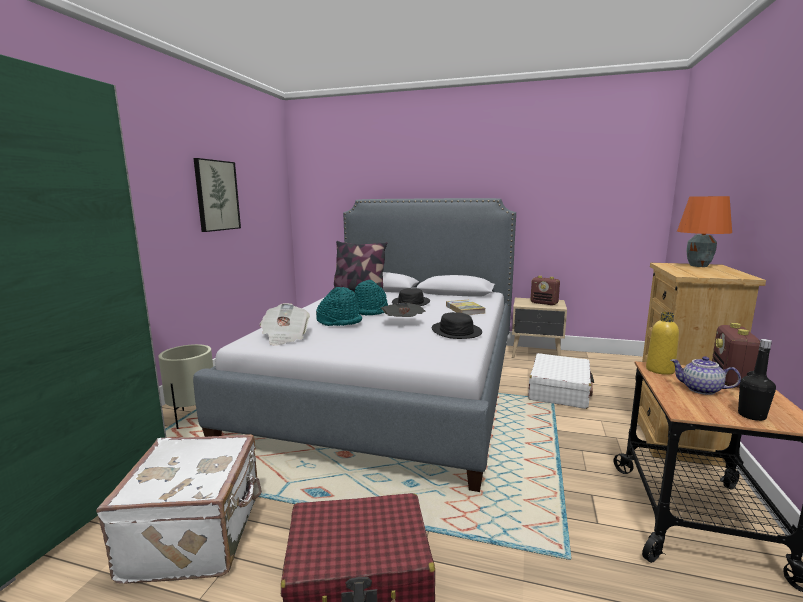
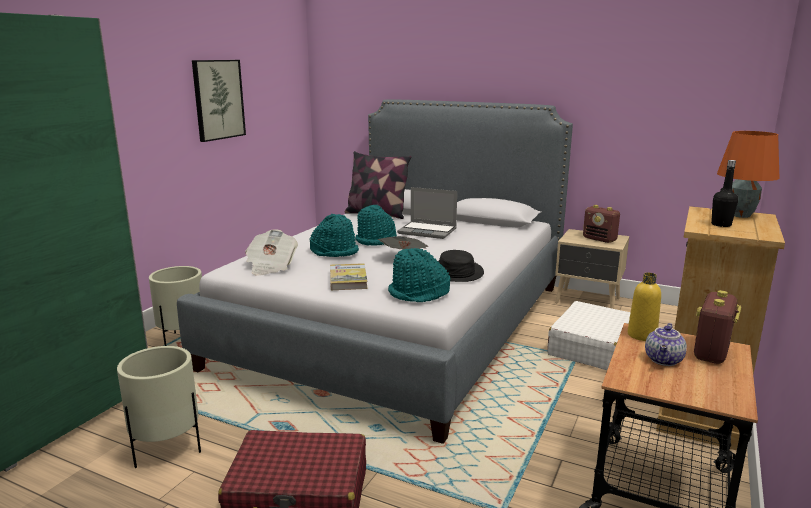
camera: 10 degrees right, 5 degrees up
(198, 535) = (167, 449): white suitcase -> beige planter
(411, 302) = (428, 231): black hat -> laptop
(436, 351) = (419, 294): none -> turquoise hat
(465, 309) = (485, 244): book -> book (348, 279)
(700, 390) = (664, 360): teapot -> teapot turned 105 degrees counterclockwise
(751, 415) = (690, 391): black bottle -> black bottle (721, 224)

